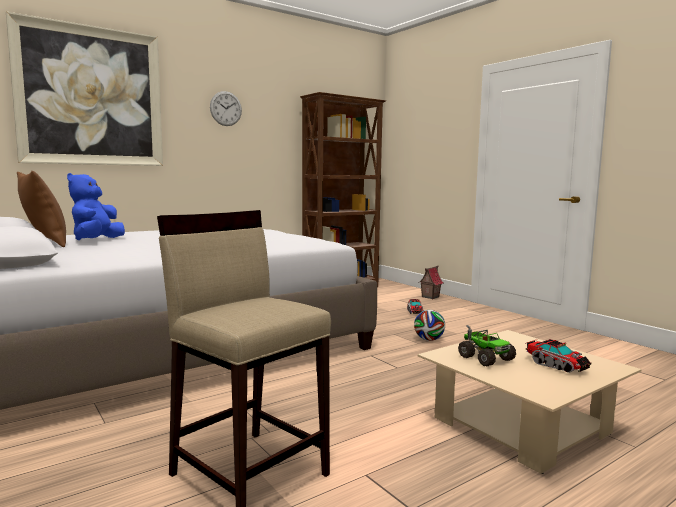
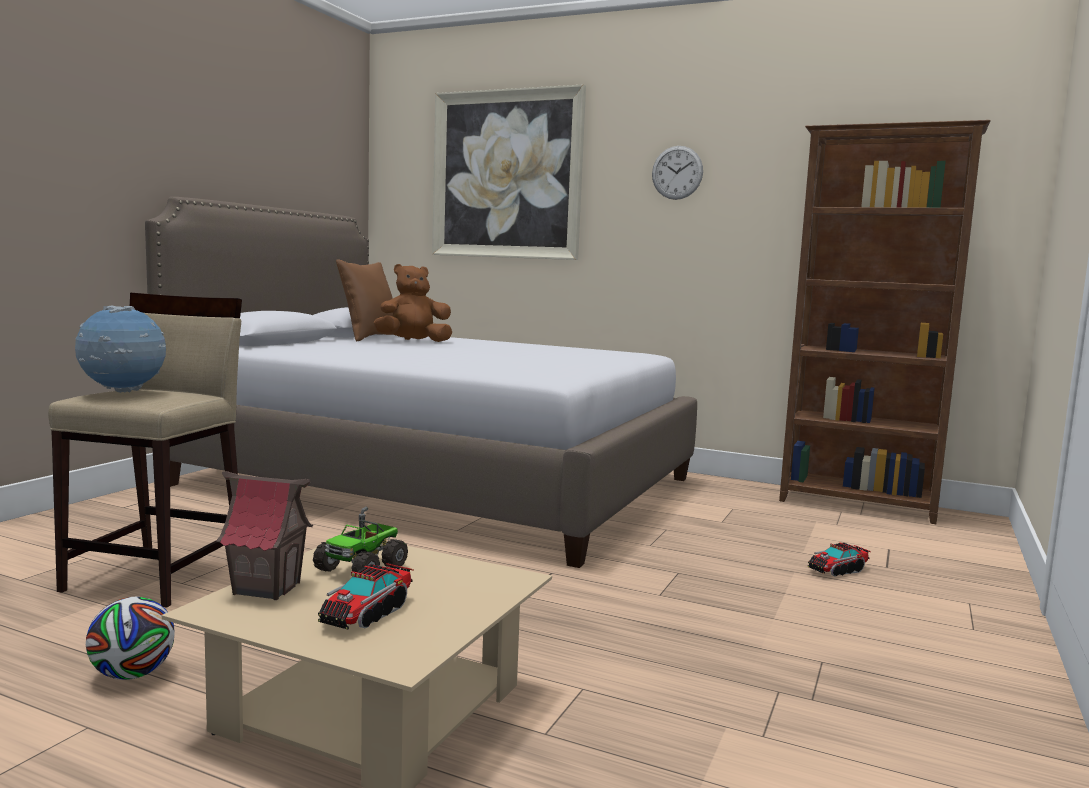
camera: 60 degrees right, 0 degrees up
(96, 240) = (413, 341): blue plush toy -> brown plush toy
(243, 311) = (123, 392): none -> globe
(429, 339) = (692, 600): football -> football (132, 674)
(430, 297) = (974, 569): toy house -> toy house (267, 588)

